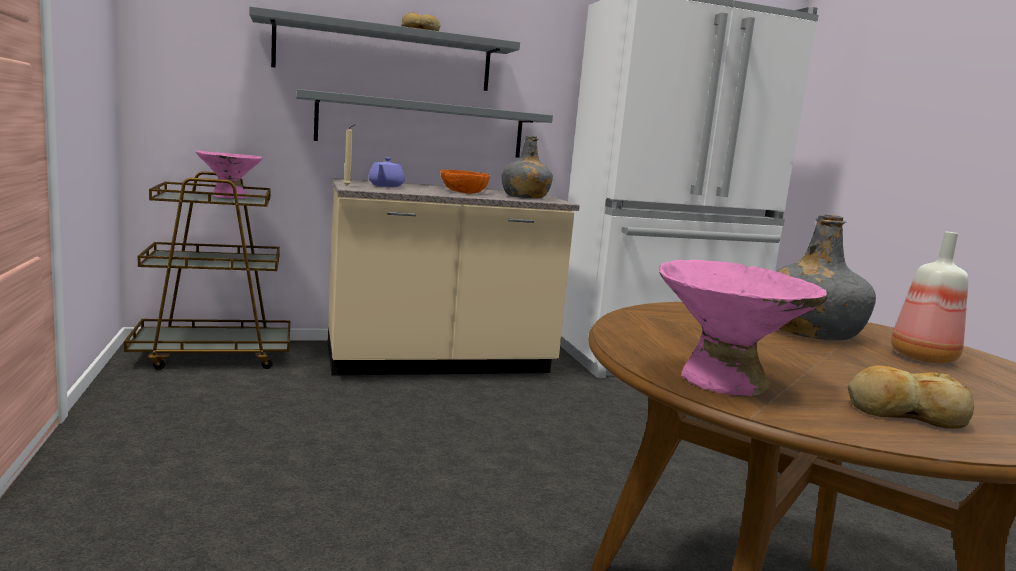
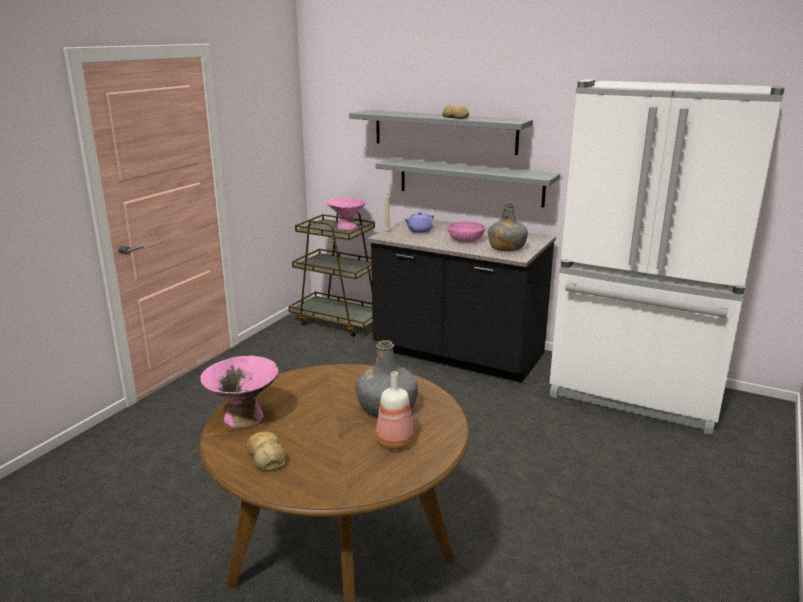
camera: 45 degrees right, 10 degrees up
(438, 361) = (457, 354): beige counter -> black counter
(464, 192) = (465, 240): orange bowl -> pink bowl

